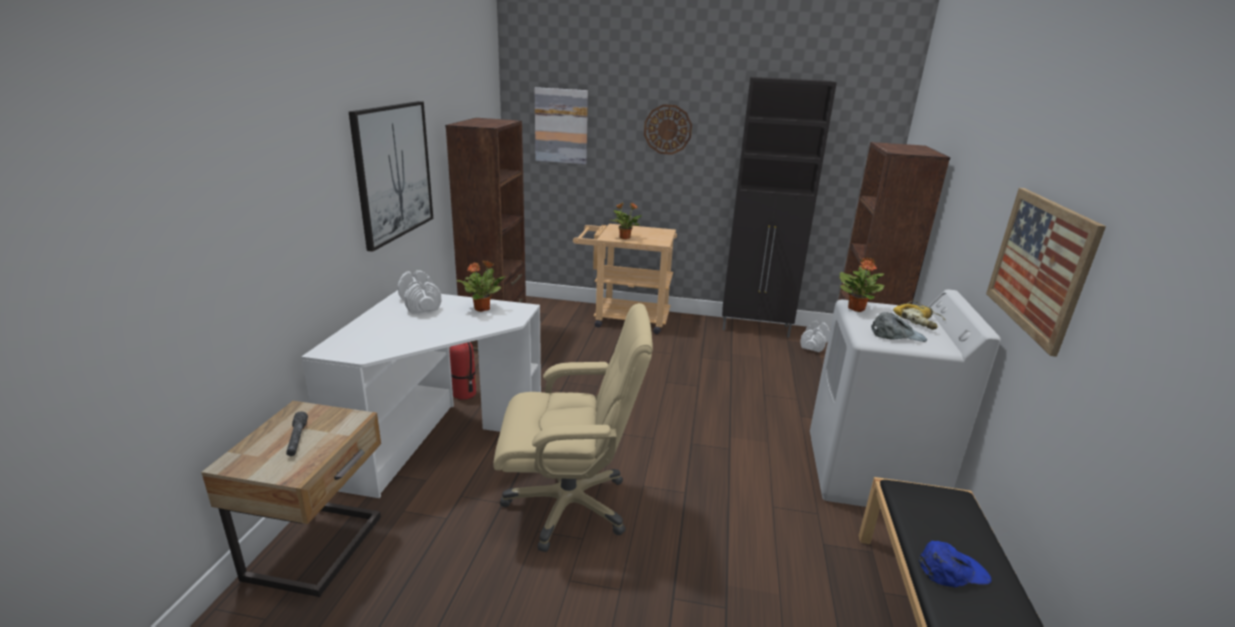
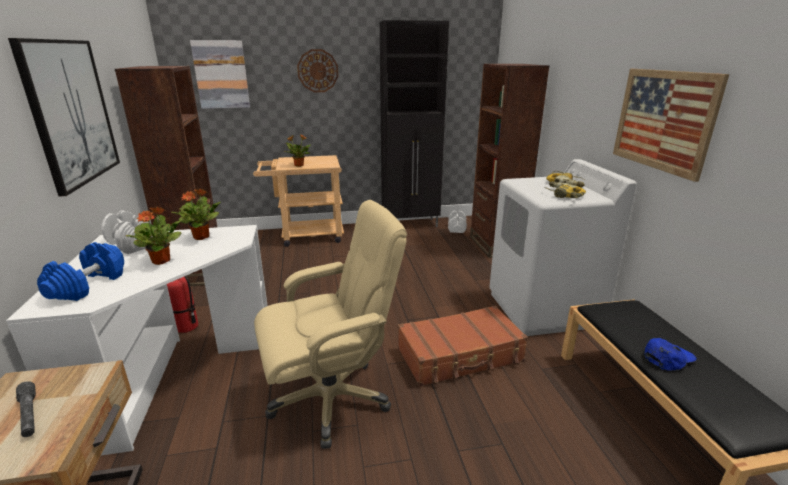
camera: 20 degrees left, 0 degrees up
(369, 338) = (88, 285): none -> blue dumbbell
(731, 500) = (460, 355): none -> brown suitcase
(856, 308) = (519, 183): potted plant -> potted plant (162, 261)
(897, 335) = (561, 195): grey cap -> power drill

